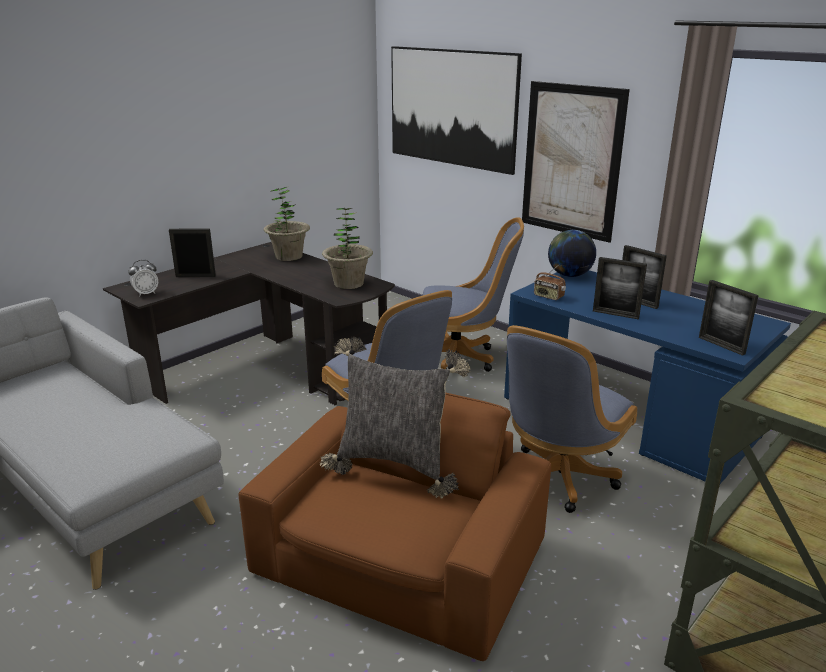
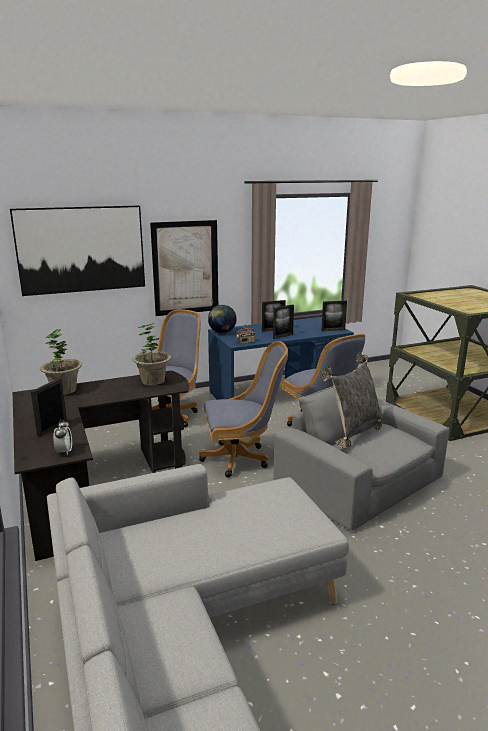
camera: 65 degrees left, 5 degrees down
(399, 559) = (360, 482): brown armchair -> grey armchair

